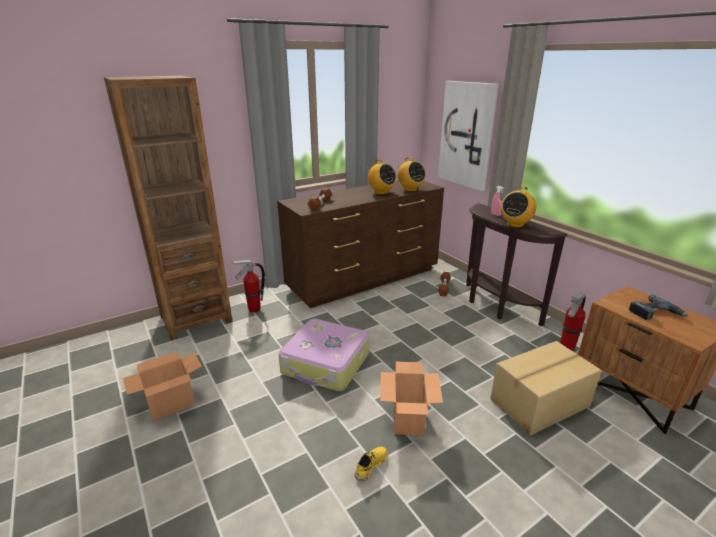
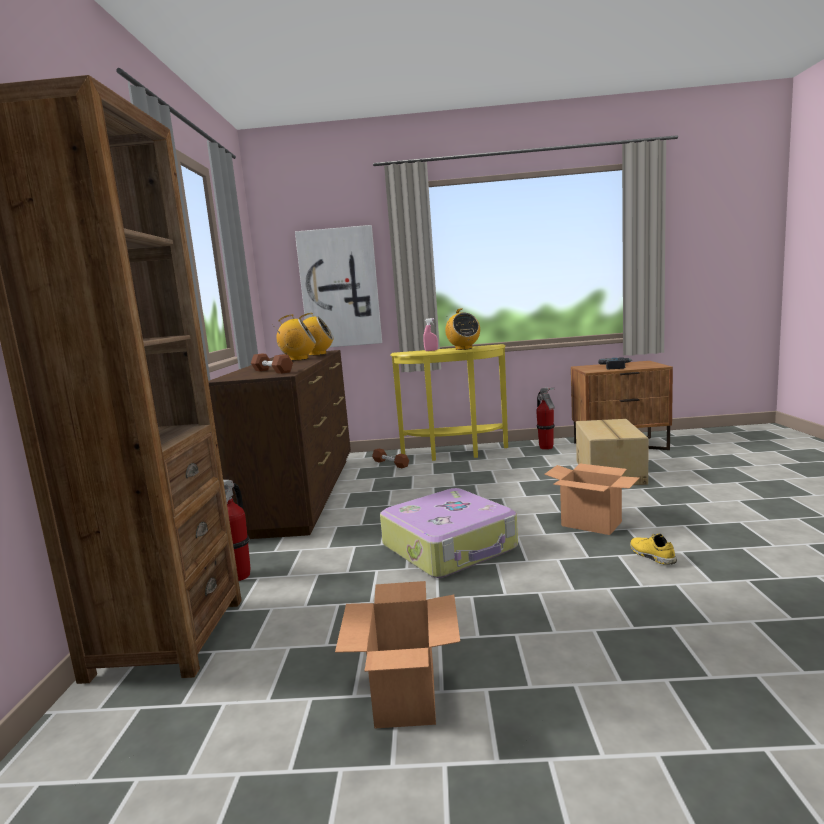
camera: 55 degrees left, 15 degrees down
(494, 306) = (455, 454): brown console table -> yellow console table

